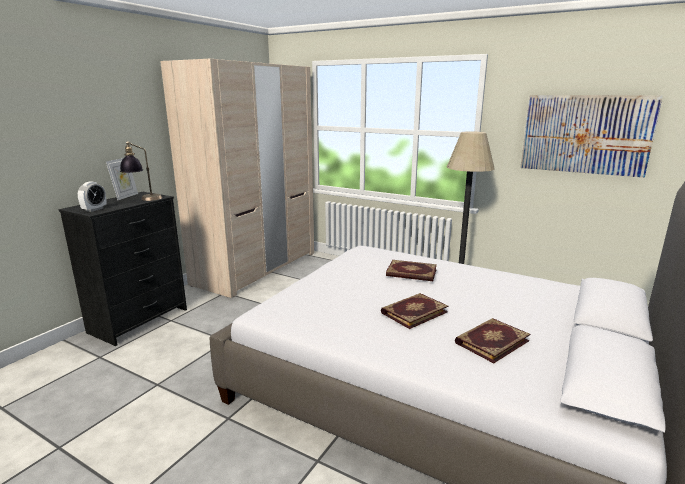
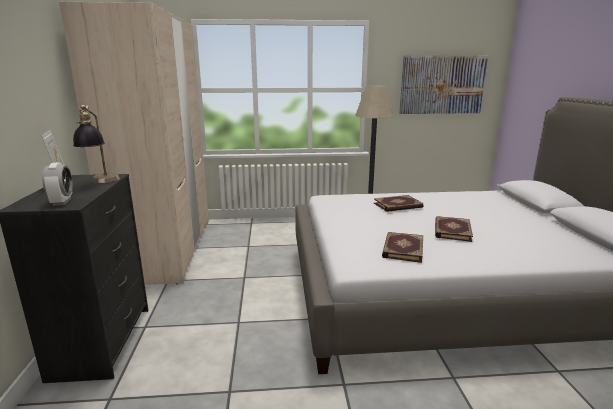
camera: 35 degrees left, 0 degrees up
(491, 341) = (523, 234): book -> book (402, 249)

